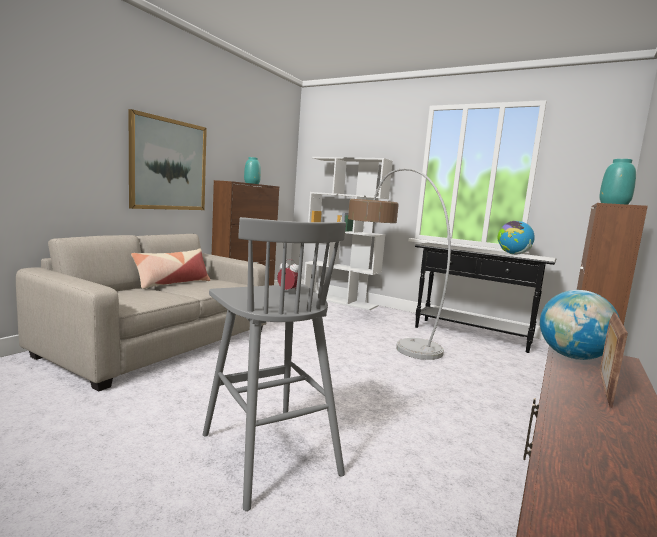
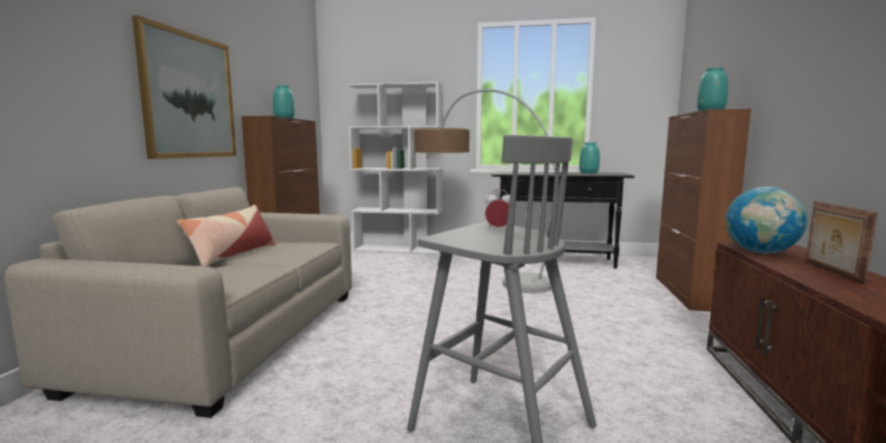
camera: 20 degrees left, 0 degrees up
(513, 254) = (589, 173): globe -> turquoise vase

